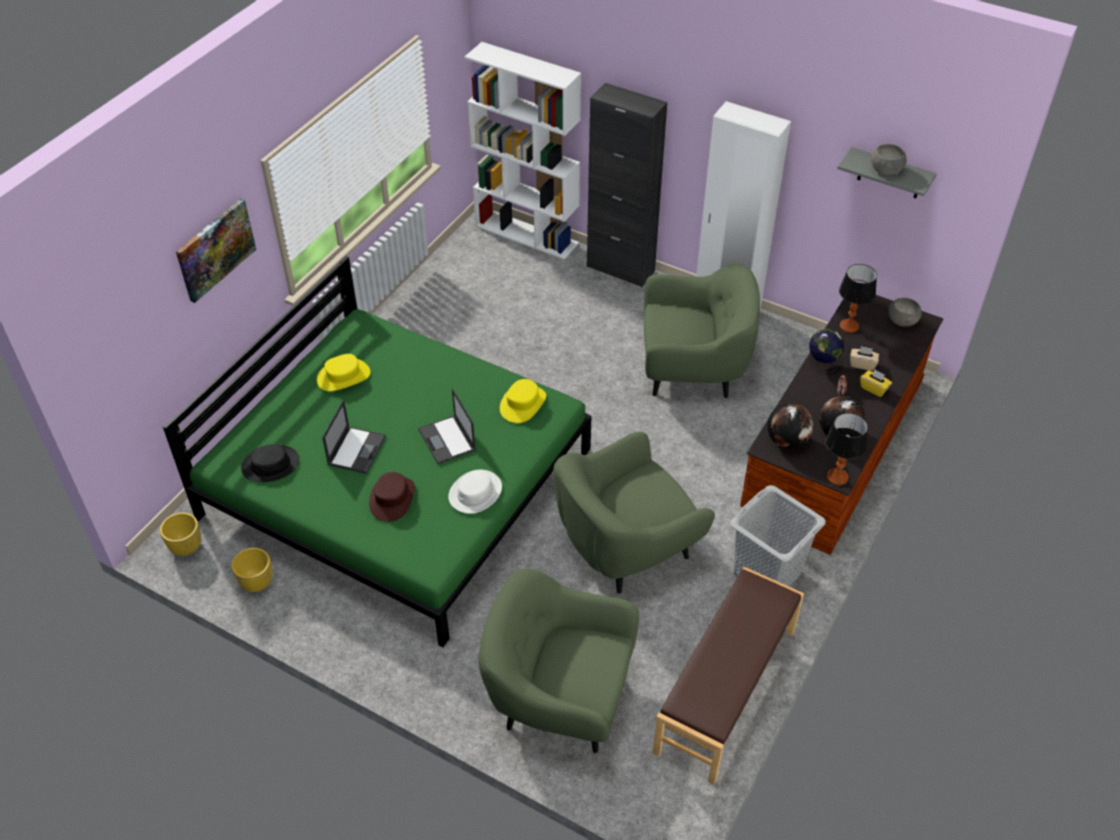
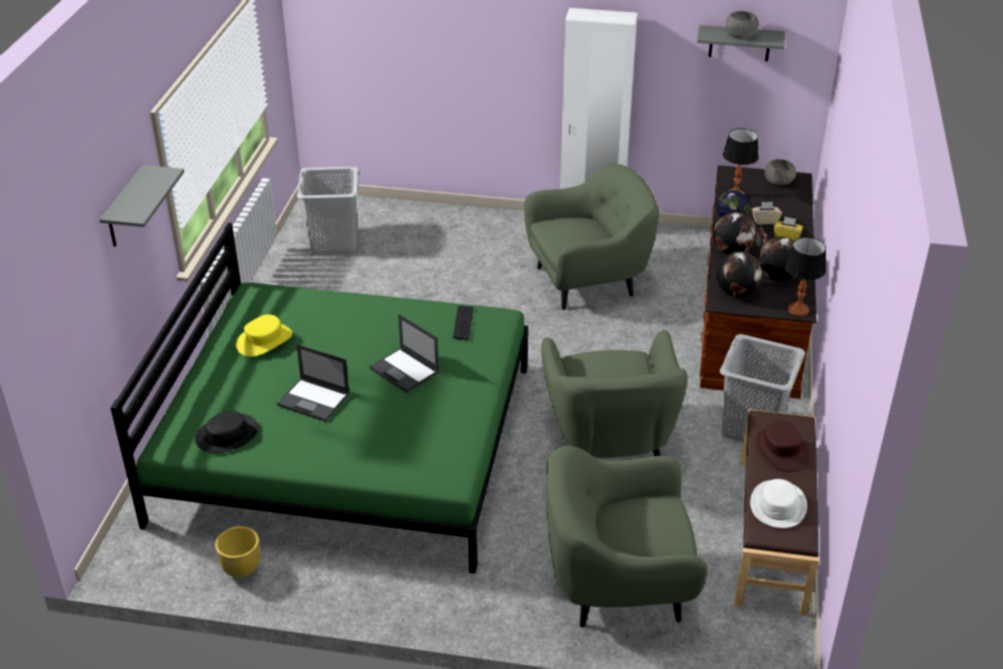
camera: 20 degrees left, 10 degrees down
(186, 548) = (143, 557): yellow planter -> none
(215, 249) = (125, 209): picture -> grey shelf
(357, 450) = (314, 400): laptop -> laptop turned 120 degrees clockwise
(392, 498) = (376, 433): brown hat -> brown hat (781, 450)
(475, 492) = (459, 407): white hat -> white hat (778, 505)
(481, 271) = (334, 243): none -> grey laundry basket
(522, 404) = (463, 324): yellow hat -> keyboard
(527, 234) = (365, 204): white bookcase -> none
(620, 269) = (473, 214): black cabinet -> none
(626, 547) = (609, 439): green armchair -> green armchair turned 45 degrees counterclockwise
(809, 392) = (732, 252): none -> globe

